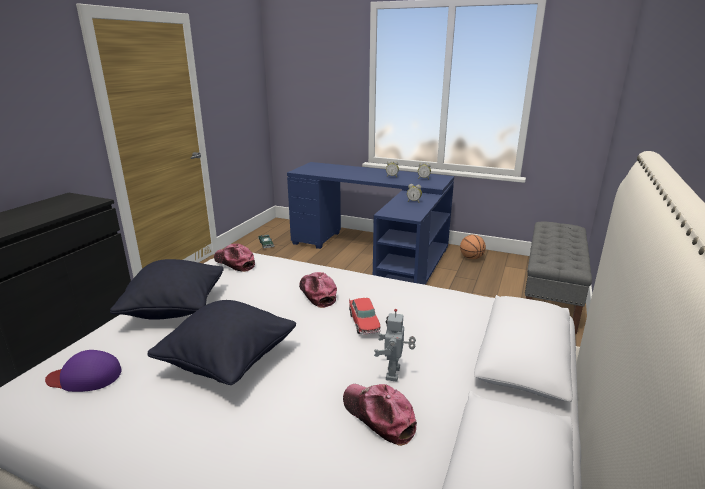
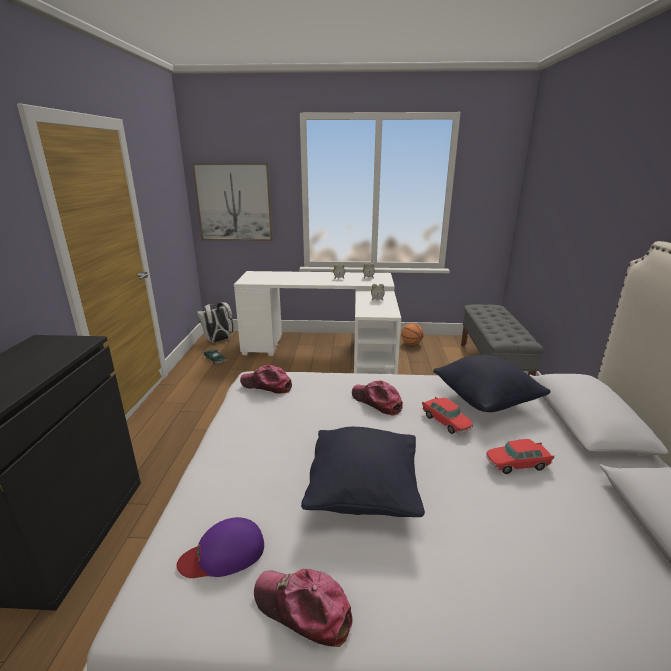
camera: 20 degrees left, 0 degrees up
(175, 309) = (251, 448): black pillow -> black pillow (485, 400)
(280, 228) = (218, 341): none -> white backpack
(306, 93) = (234, 202): none -> picture
(377, 255) = (331, 354): blue desk -> white desk
(379, 416) = (544, 508): cap -> cap (303, 609)
(394, 374) = (517, 464): toy robot -> toy car

